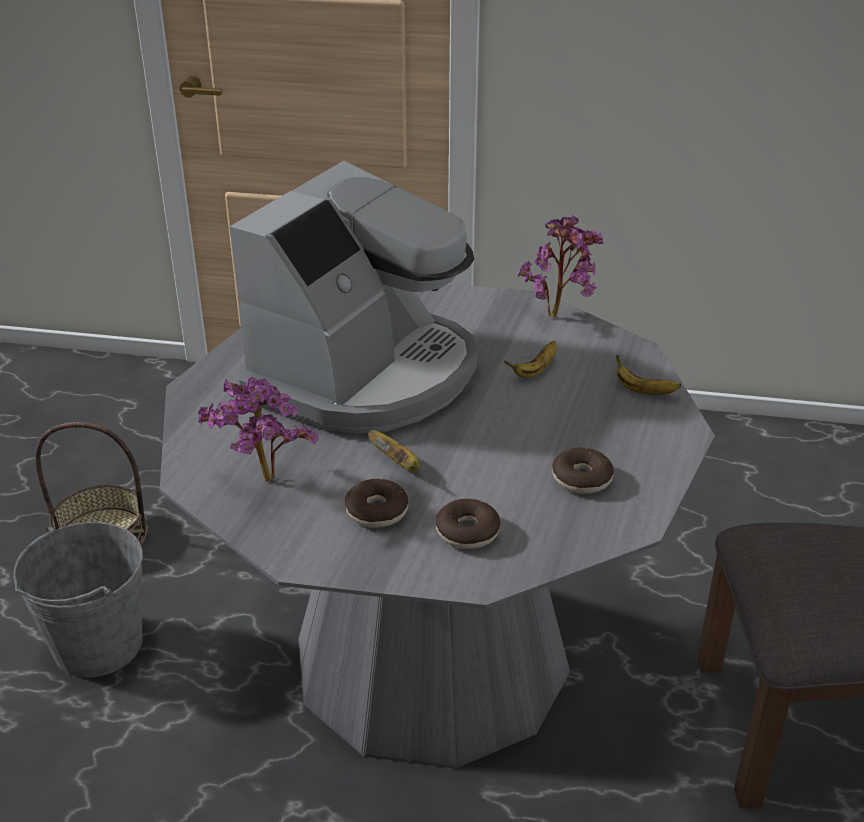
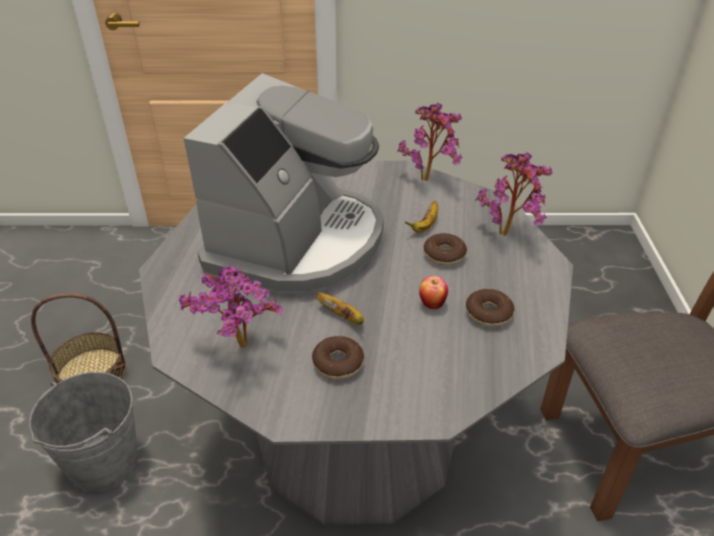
camera: 10 degrees left, 5 degrees up
(467, 532) = (415, 373): donut -> donut (444, 255)
(513, 460) = (432, 304): none -> apple
(642, 391) = (509, 234): banana -> potted plant

